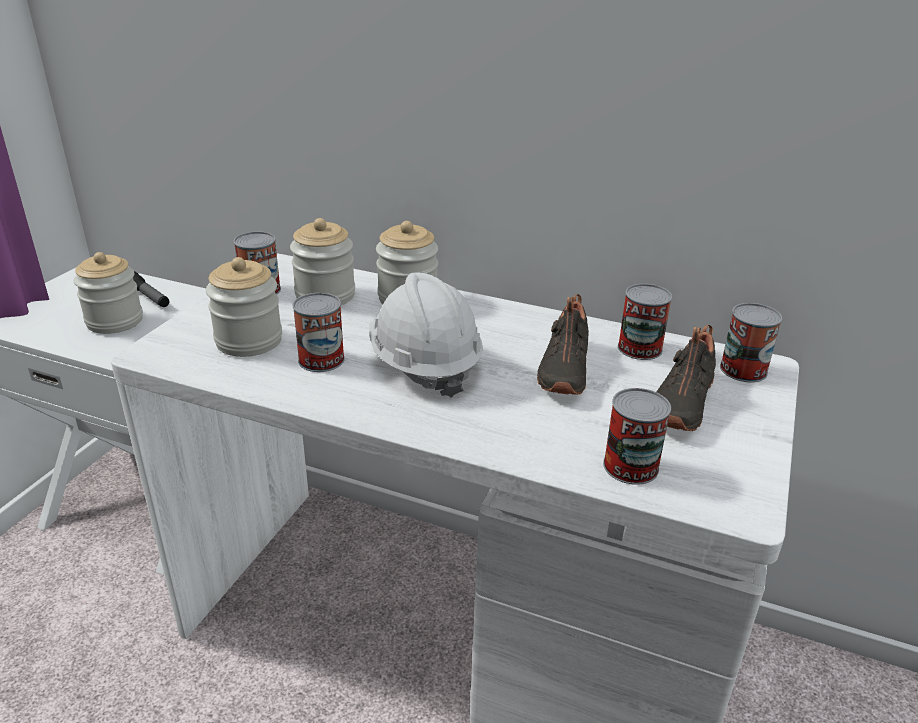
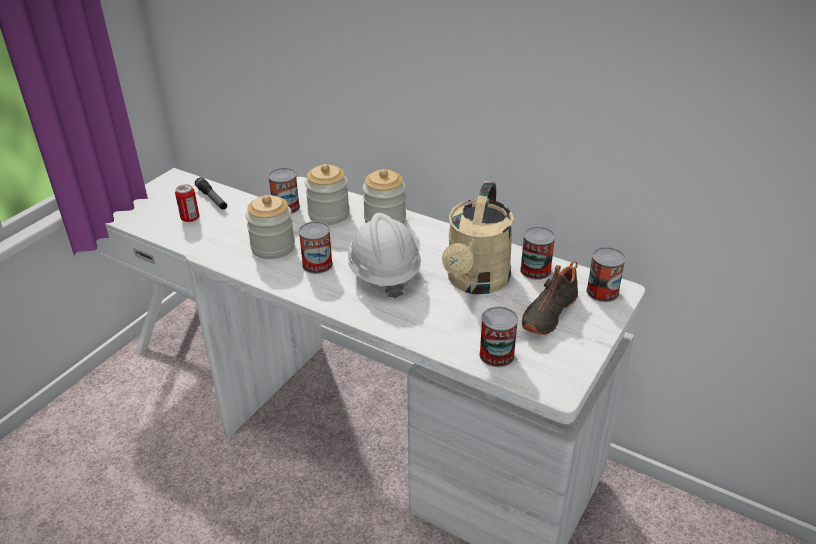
camera: 10 degrees right, 5 degrees up
(115, 321) = (190, 218): jar -> can
(562, 368) = (475, 282): black shoe -> beige watering can

